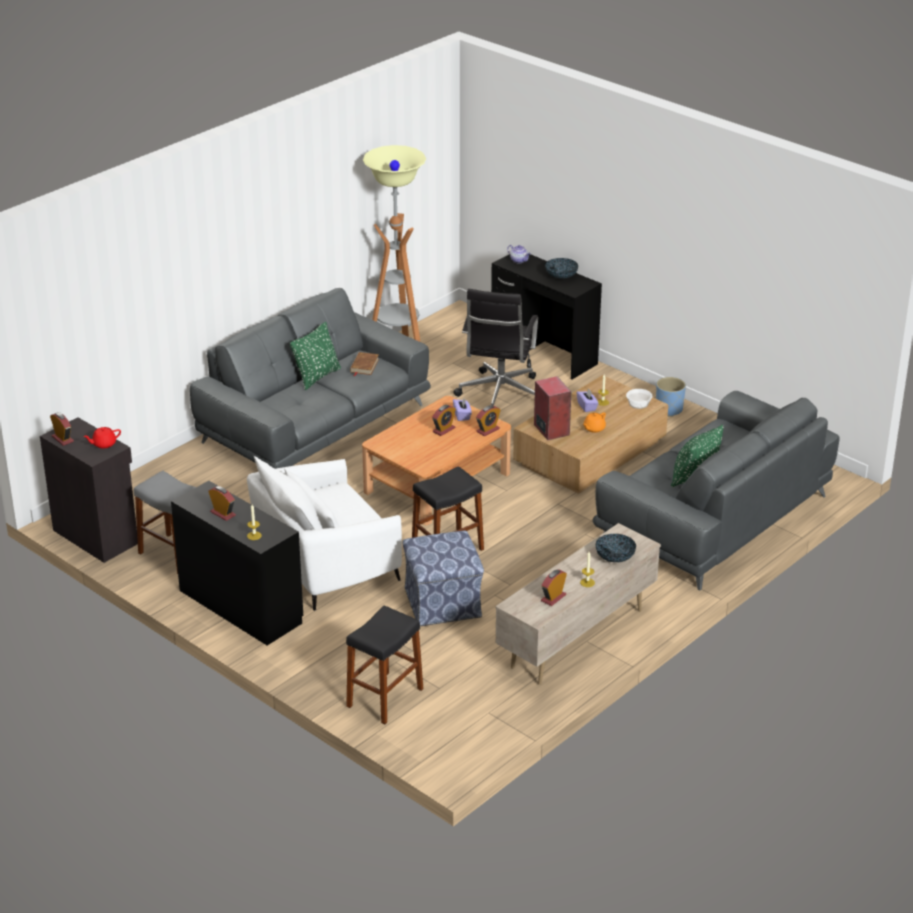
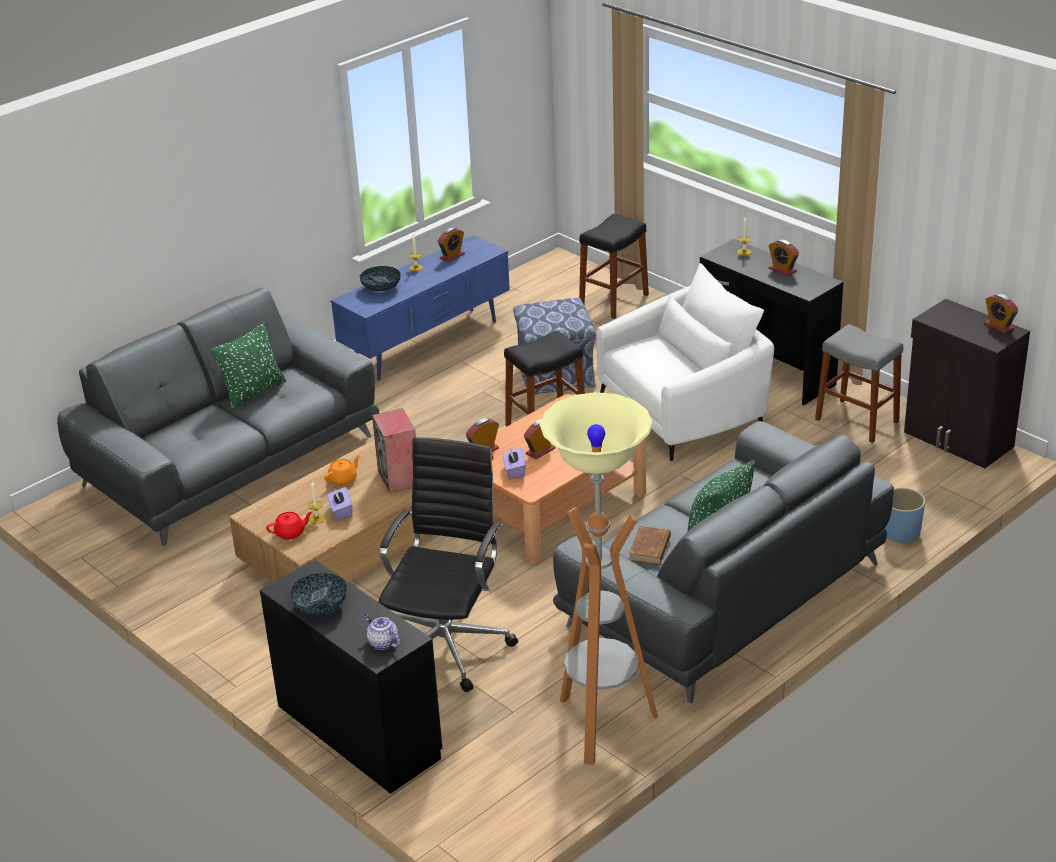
camera: 175 degrees left, 0 degrees up
(103, 444) = (945, 321): red teapot -> red teapot (290, 533)
(576, 638) = (427, 345): beige tv stand -> blue tv stand
(639, 403) = (268, 516): bowl -> none
(669, 409) = (207, 615): blue planter -> blue planter (901, 533)

